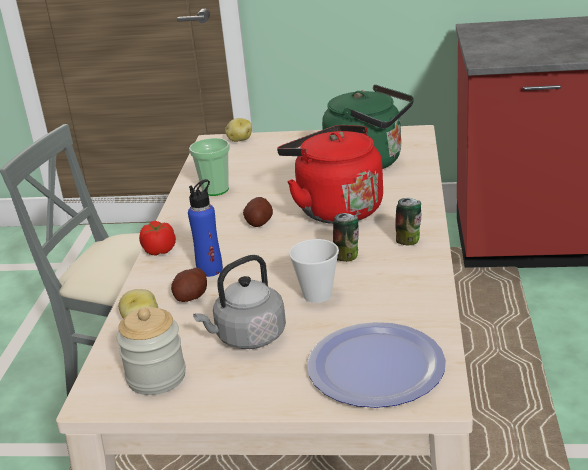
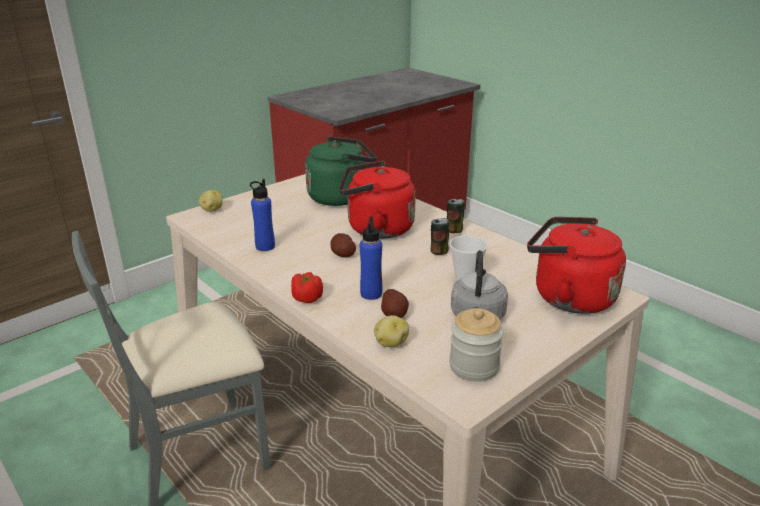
camera: 50 degrees left, 0 degrees up
(215, 190) = (265, 246): cup -> blue bottle
(376, 366) = (568, 297): plate -> red kettle

